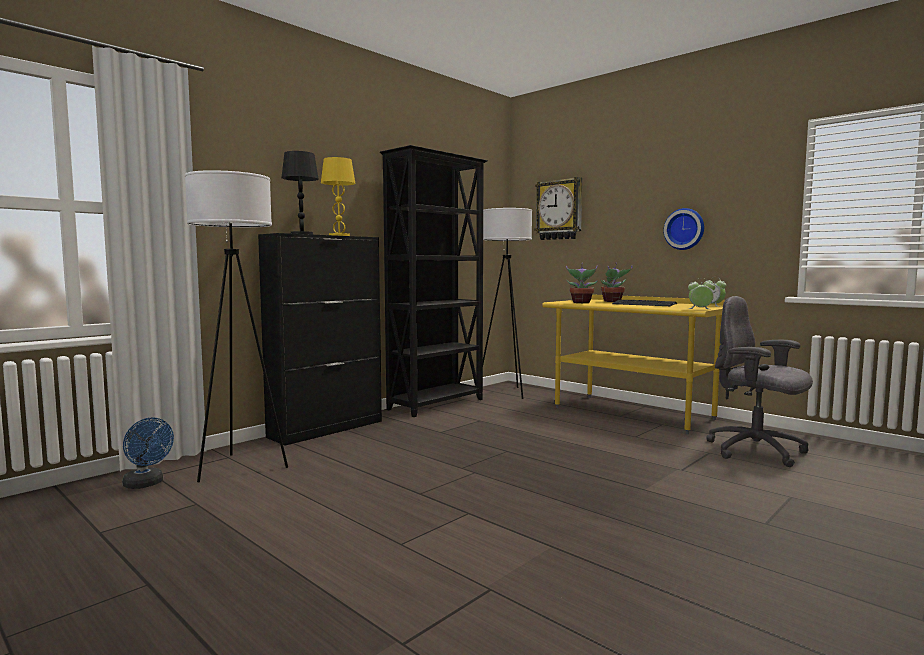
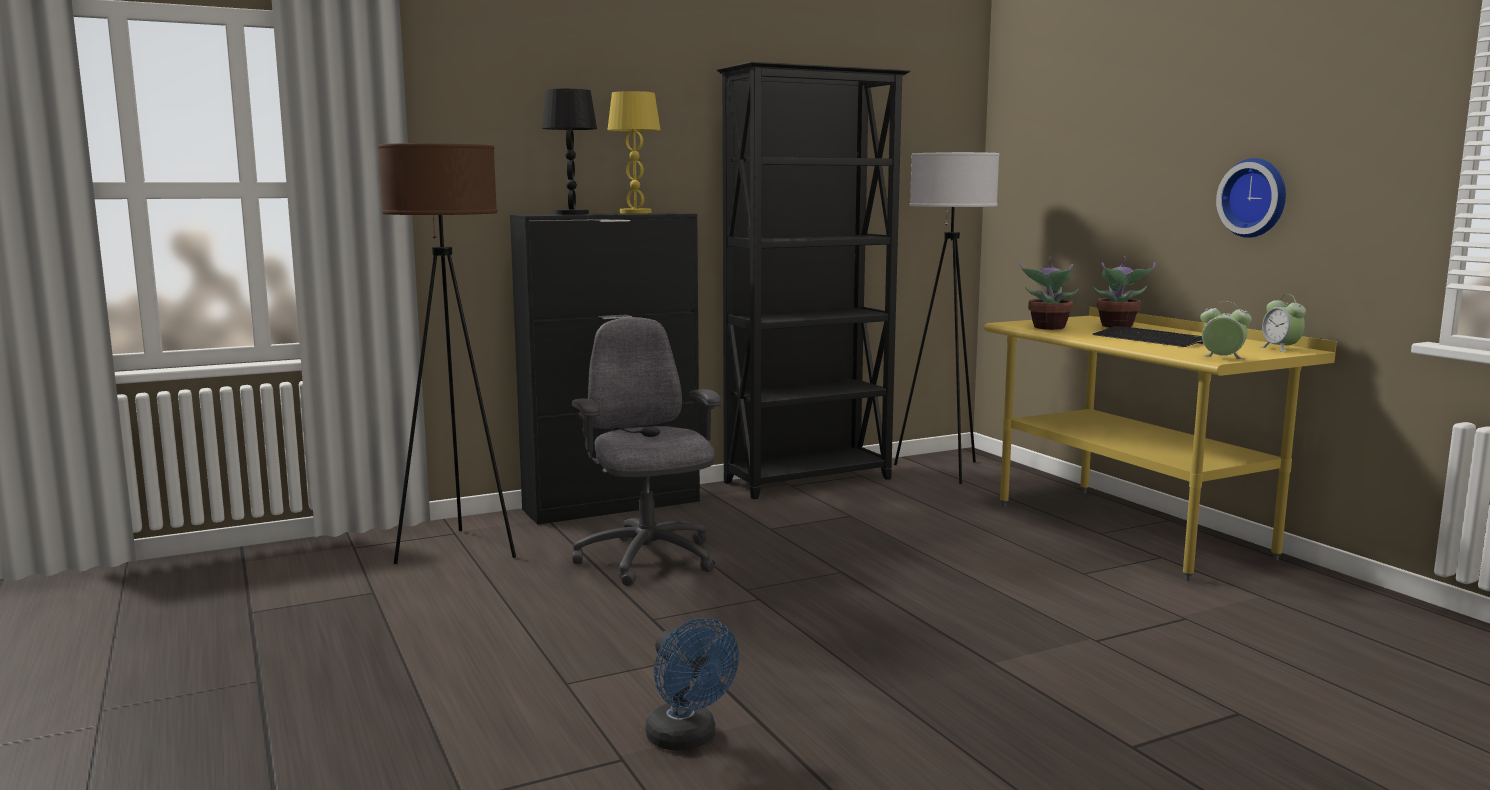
camera: 20 degrees right, 5 degrees up
(146, 484) = (337, 558): blue fan -> blue fan (687, 740)
(240, 467) = (458, 550): white floor lamp -> brown floor lamp
(559, 210) = (1059, 150): wall clock -> none
(757, 451) = (1282, 628): grey office chair -> grey office chair (647, 560)

